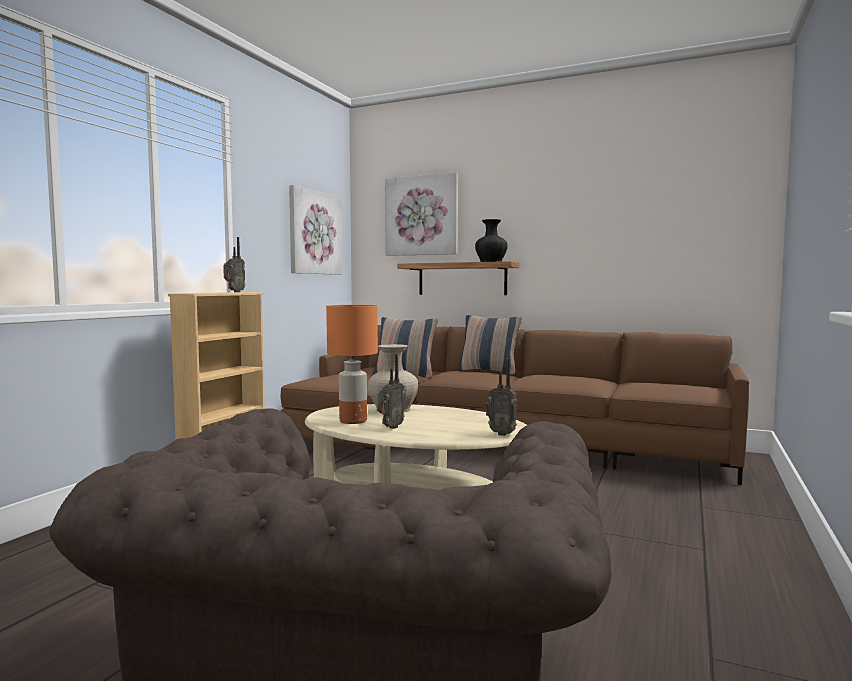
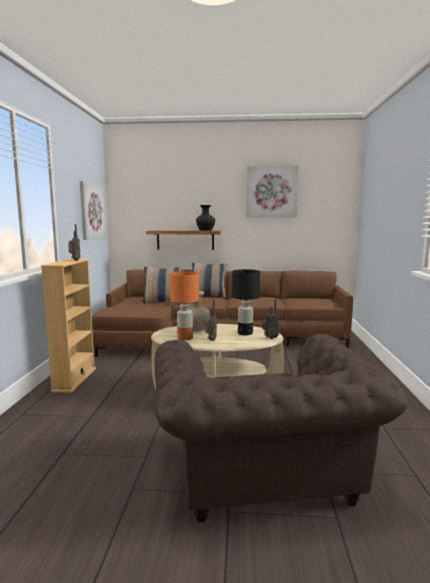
camera: 20 degrees left, 5 degrees up
(422, 215) = (157, 199): picture -> picture (271, 191)
(466, 423) = (245, 333): none -> black table lamp

